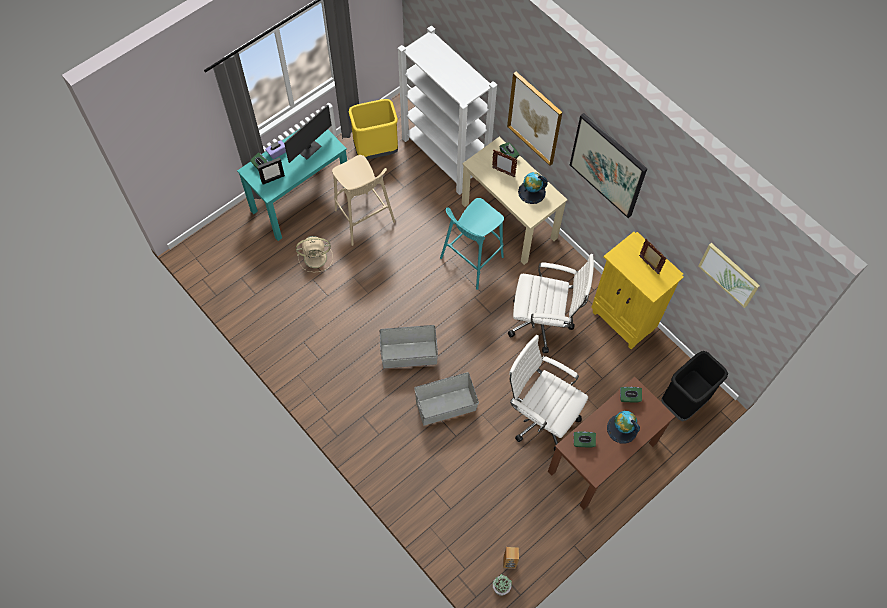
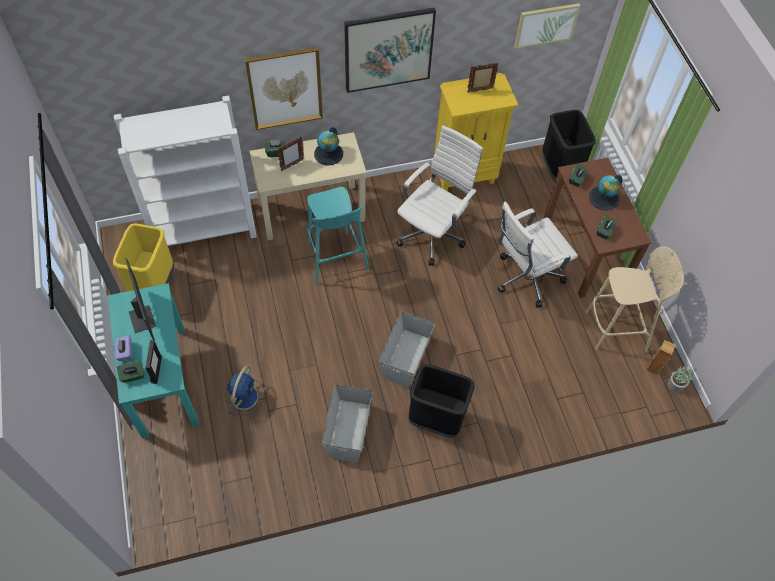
camera: 65 degrees left, 5 degrees down
(316, 258) = (245, 395): beige fan -> blue fan
(363, 219) = (227, 332): beige stool -> beige stool (617, 328)
(364, 401) = (435, 420): none -> black trash can
(445, 406) = (476, 350): grey storage box -> grey storage box (347, 430)

